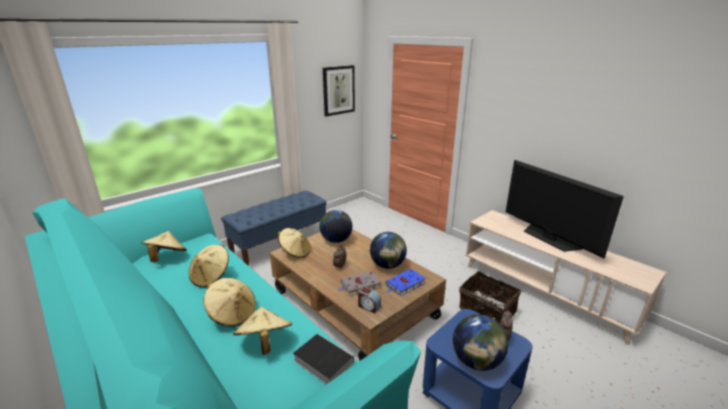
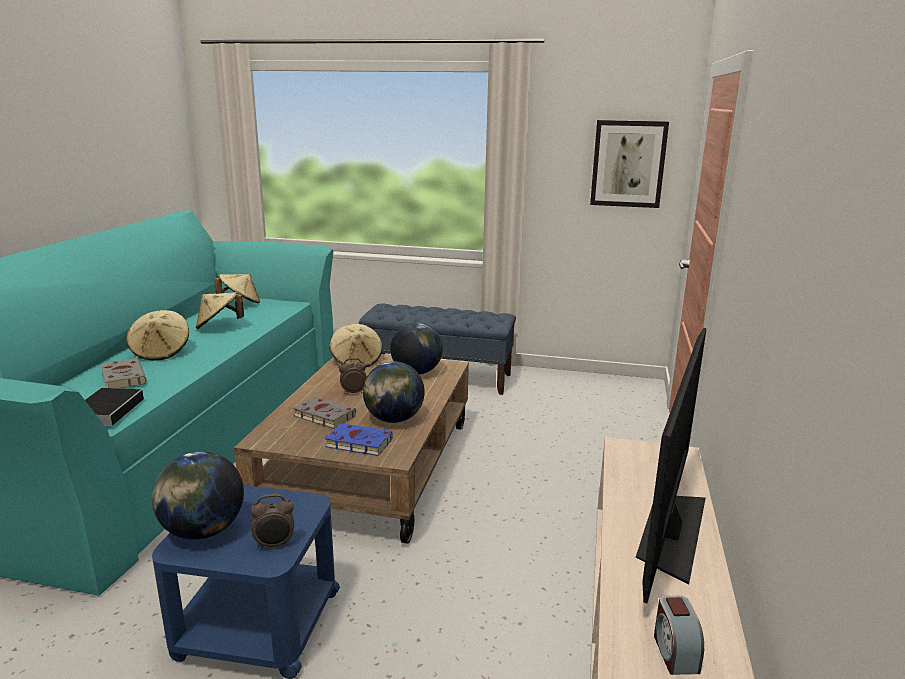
camera: 55 degrees right, 5 degrees down
(264, 342) = (123, 377): beige hat -> grey book
(368, 306) = (281, 433): alarm clock -> alarm clock (674, 652)
(486, 311) = (483, 592): basket -> none

